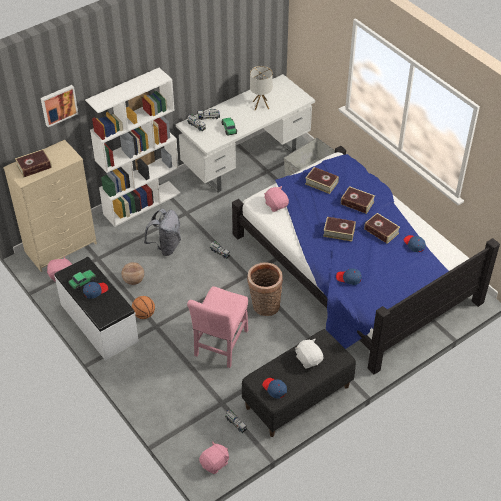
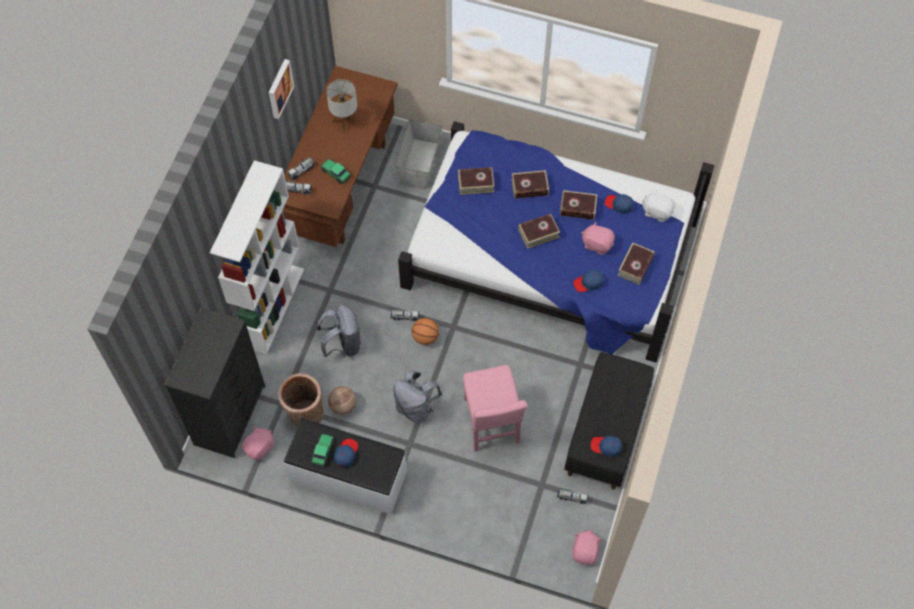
camera: 35 degrees left, 15 degrees up
(34, 166) = (200, 363): book -> book (635, 266)
(58, 105) = (189, 278): picture -> picture (279, 88)
(61, 247) = (230, 414): beige dresser -> black dresser
(144, 314) = (387, 438): basketball -> basketball (425, 337)
(179, 308) = (416, 408): none -> grey backpack
(246, 161) = (342, 186): white desk -> brown desk
(264, 306) = (499, 352): basket -> basket (305, 416)
(276, 205) = (449, 237): pink plush toy -> pink plush toy (597, 244)
(309, 359) = (612, 394): white plush toy -> white plush toy (657, 211)

